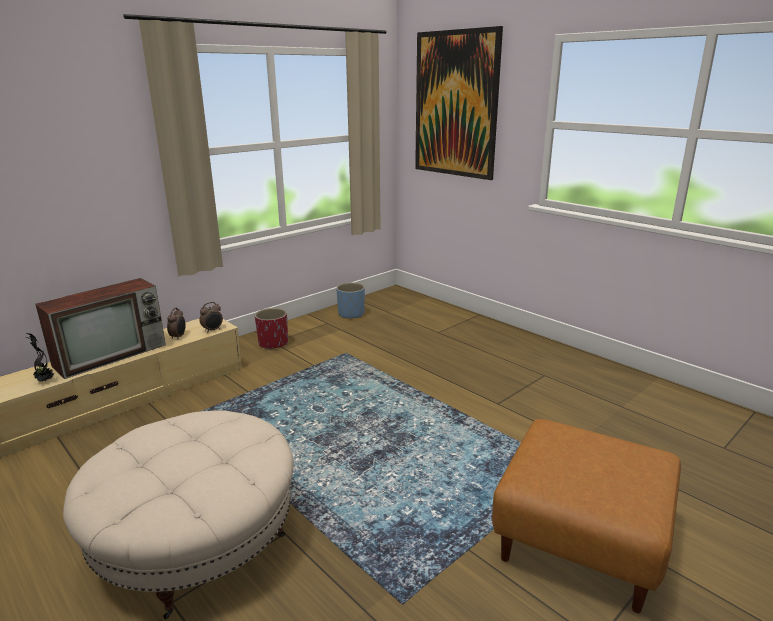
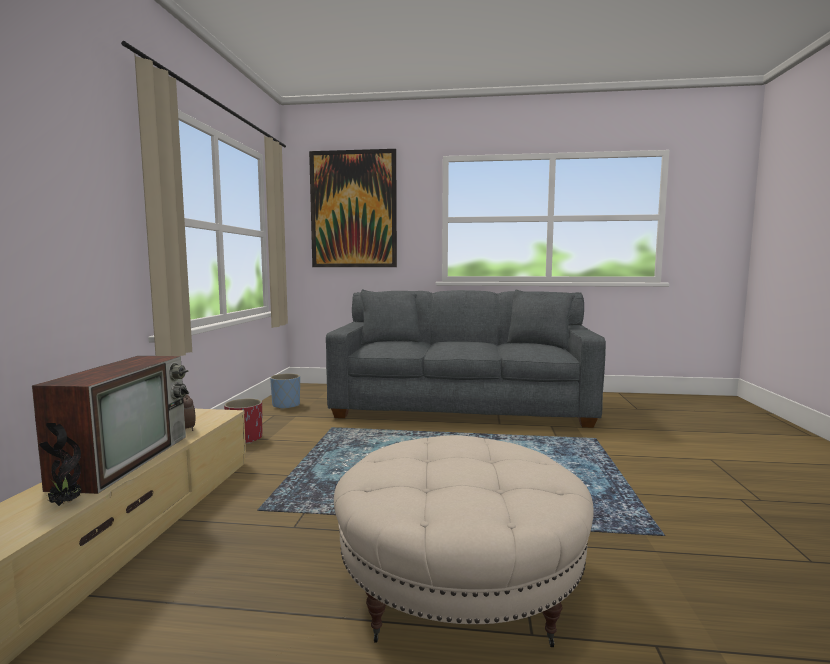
camera: 40 degrees left, 15 degrees down
(213, 330) = (220, 417): alarm clock -> none
(499, 366) = (462, 407): none -> grey sofa
(581, 541) = (668, 465): brown ottoman -> none

